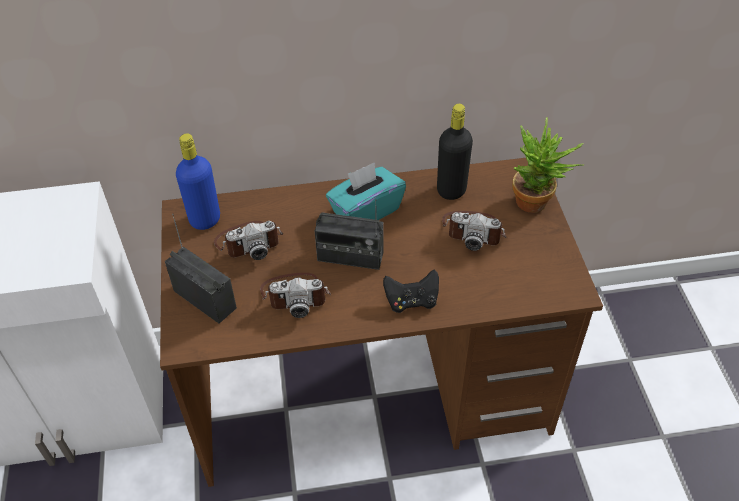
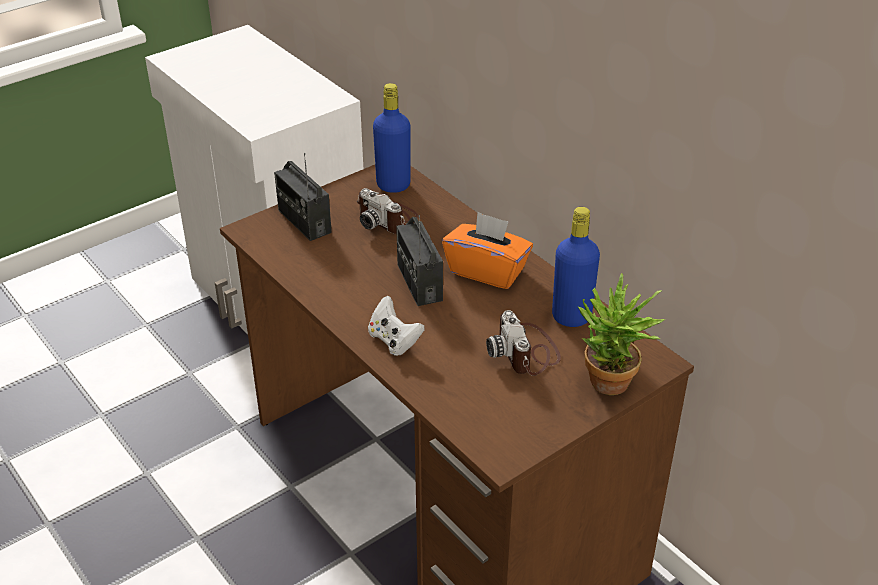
camera: 60 degrees right, 10 degrees down
(205, 299) = (304, 221): radio -> radio turned 135 degrees clockwise
(295, 294) = (347, 268): camera -> none
(365, 211) = (487, 271): turquoise tissue box -> orange tissue box
(411, 301) = (394, 341): black game controller -> white game controller
(451, 190) = (571, 317): black bottle -> blue bottle

